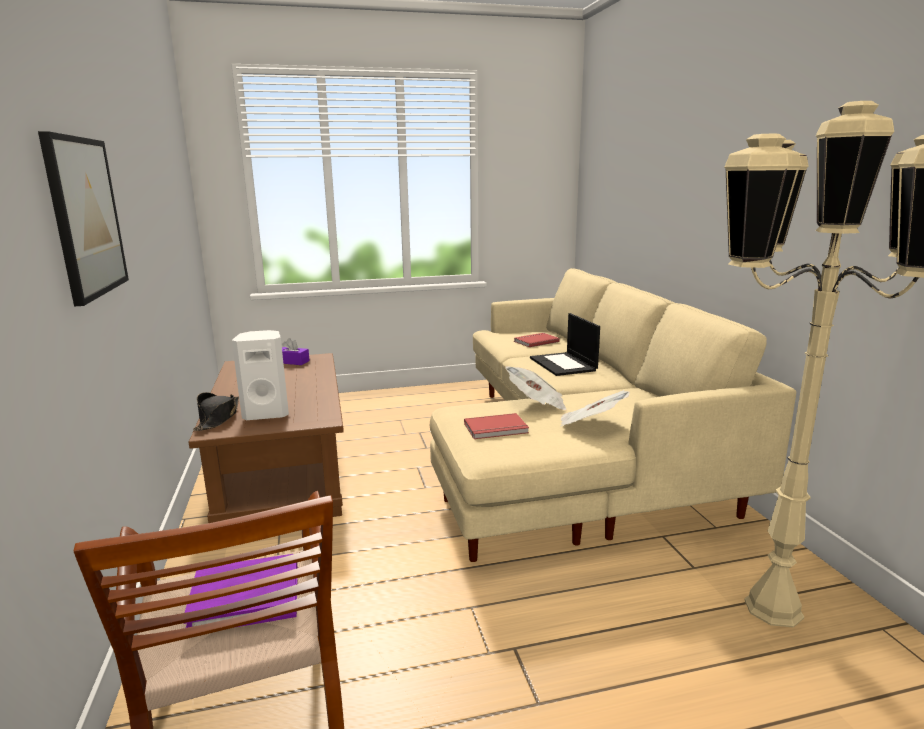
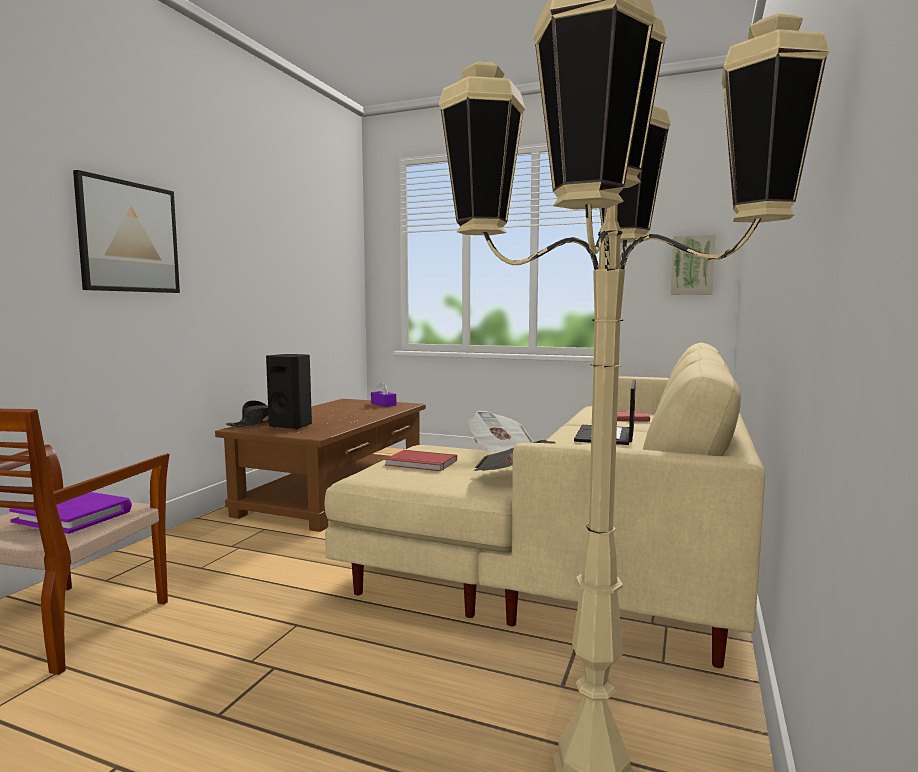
camera: 35 degrees right, 10 degrees down
(267, 413) = (292, 426): white speaker -> black speaker
(544, 197) = (692, 265): none -> picture

